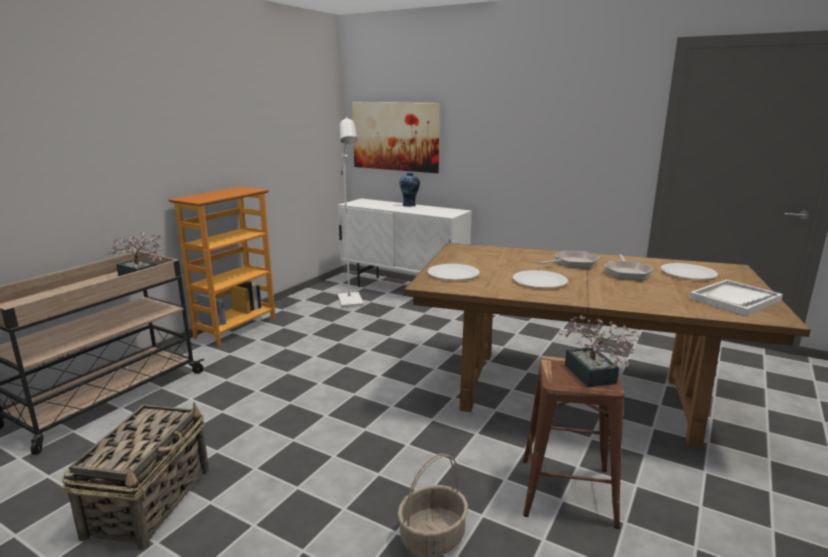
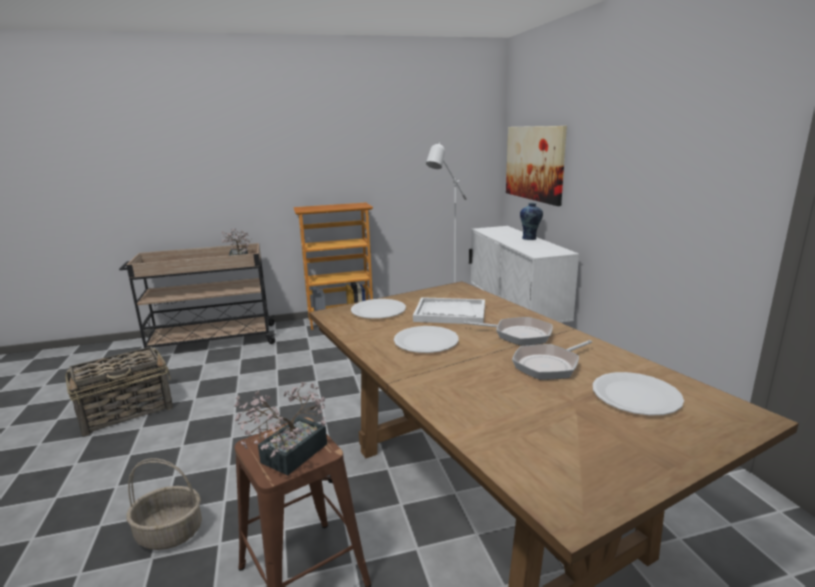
camera: 45 degrees right, 0 degrees up
(735, 299) = (589, 455): white tray -> white tray (450, 313)

